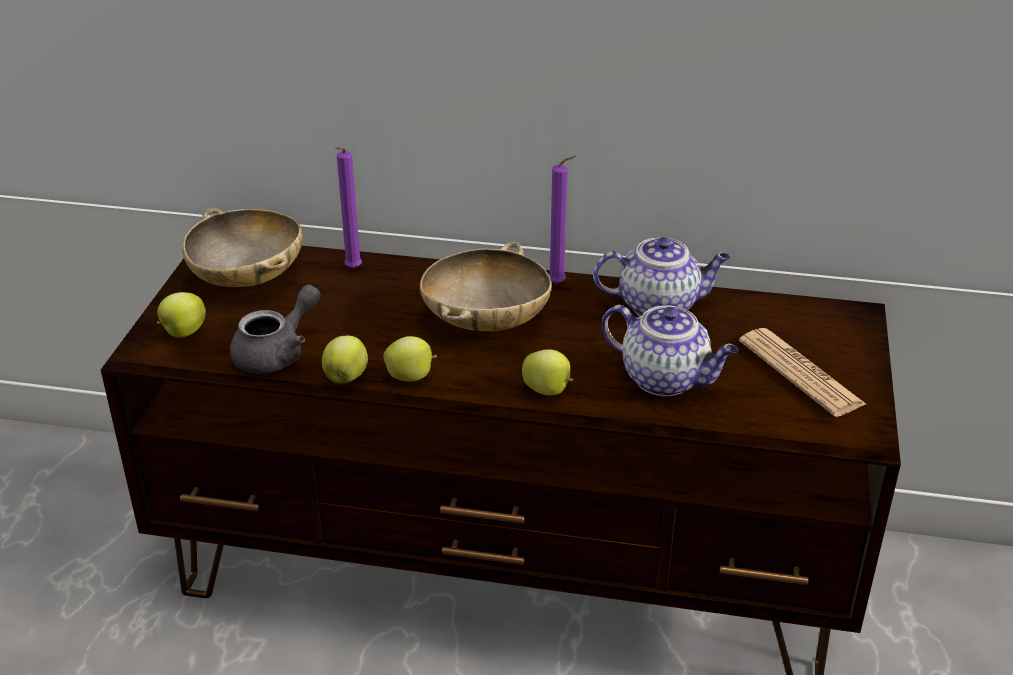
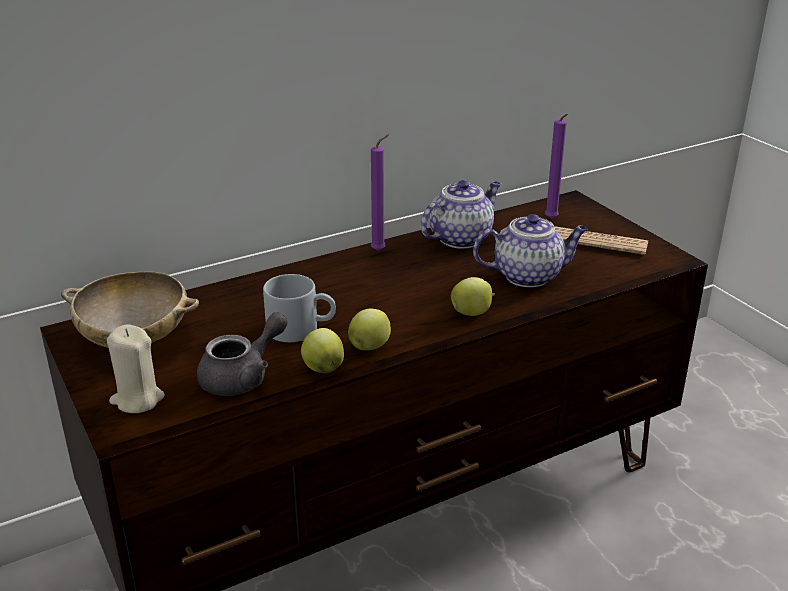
camera: 40 degrees left, 5 degrees down
(183, 332) = (137, 399): apple -> beige candle
(278, 353) = (243, 377): grey teapot -> grey teapot turned 45 degrees clockwise
(352, 270) = (215, 299): purple candle -> purple candle (552, 220)
(380, 331) = (301, 328): none -> grey mug
(485, 322) = (367, 292): beige bowl -> none

